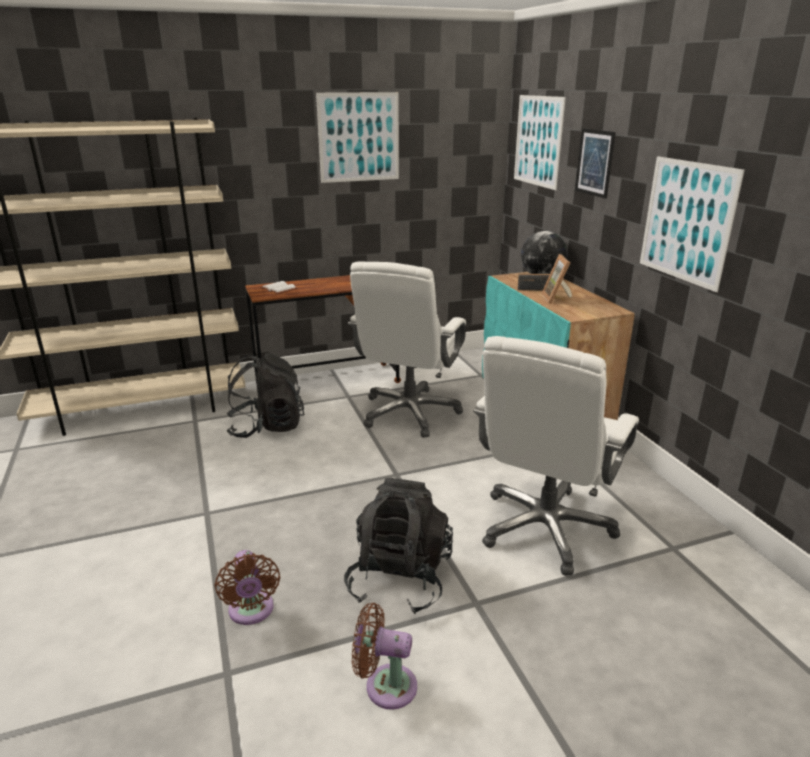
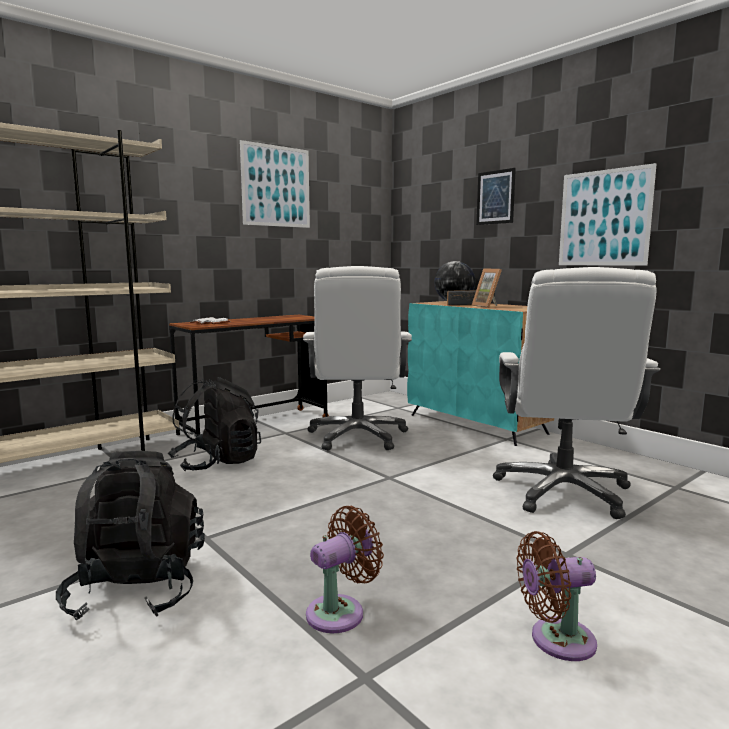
camera: 20 degrees left, 15 degrees down
(251, 612) = (340, 612): brown fan -> brown fan turned 90 degrees counterclockwise
(399, 579) = (474, 551): black backpack -> black backpack (138, 589)
(538, 141) = (428, 195): picture -> none

